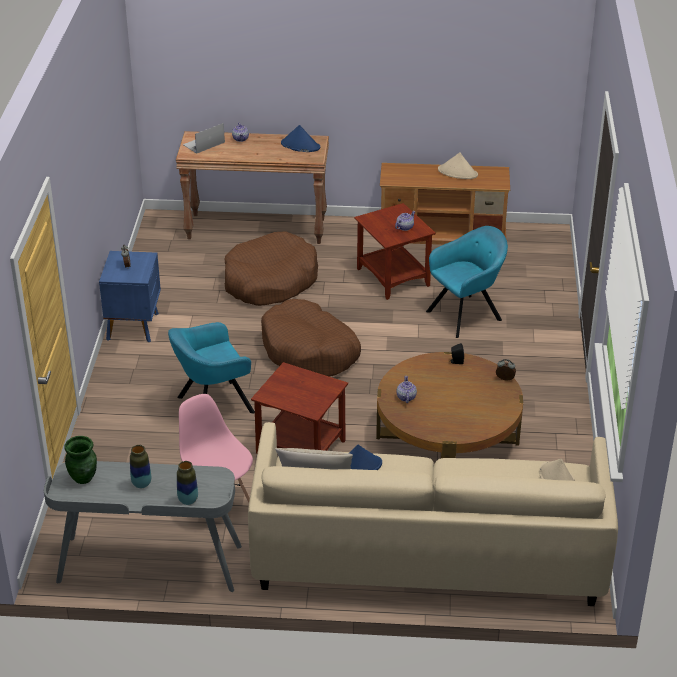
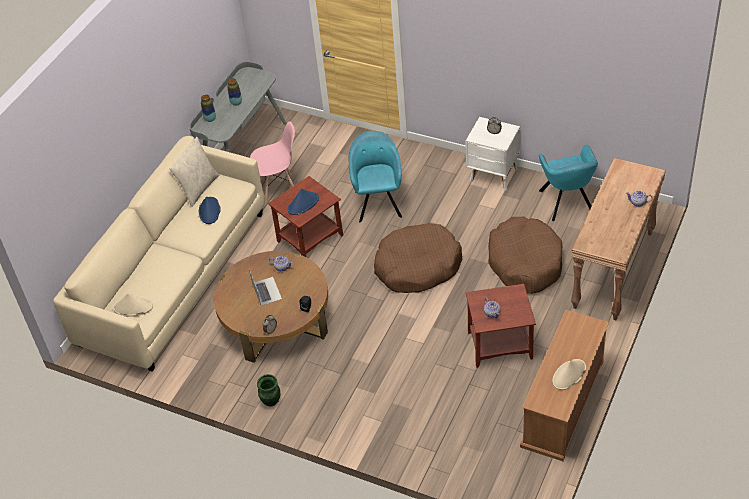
camera: 115 degrees right, 10 degrees up
(83, 477) = (256, 81): green vase -> green vase (271, 401)
(134, 326) = (493, 175): blue nightstand -> white nightstand
(203, 143) = (636, 178): laptop -> laptop (266, 291)
(300, 145) = (612, 240): blue hat -> blue hat (303, 204)
(466, 314) = (422, 380): turquoise armchair -> turquoise armchair (567, 203)

